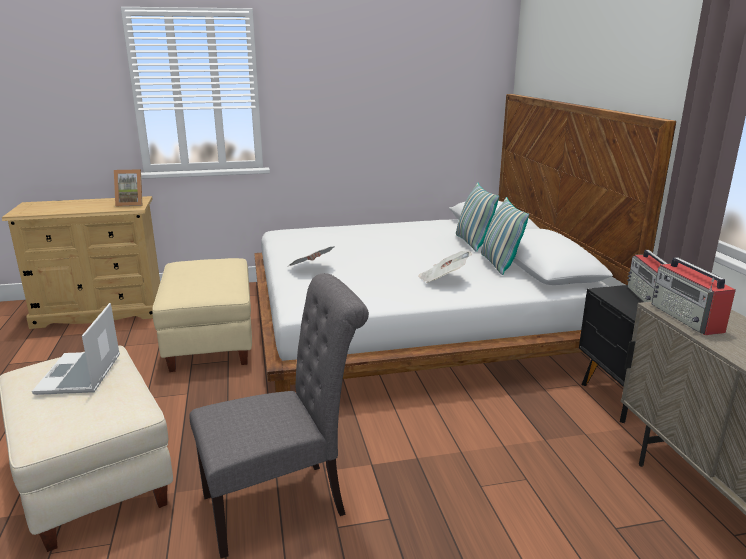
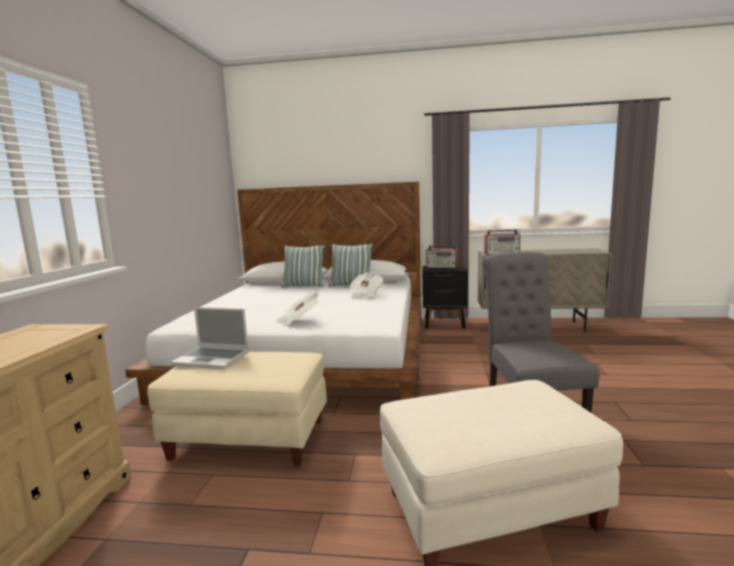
camera: 70 degrees left, 10 degrees down
(80, 375) = (464, 408): laptop -> laptop (213, 359)
(131, 204) = (54, 330): picture frame -> none

